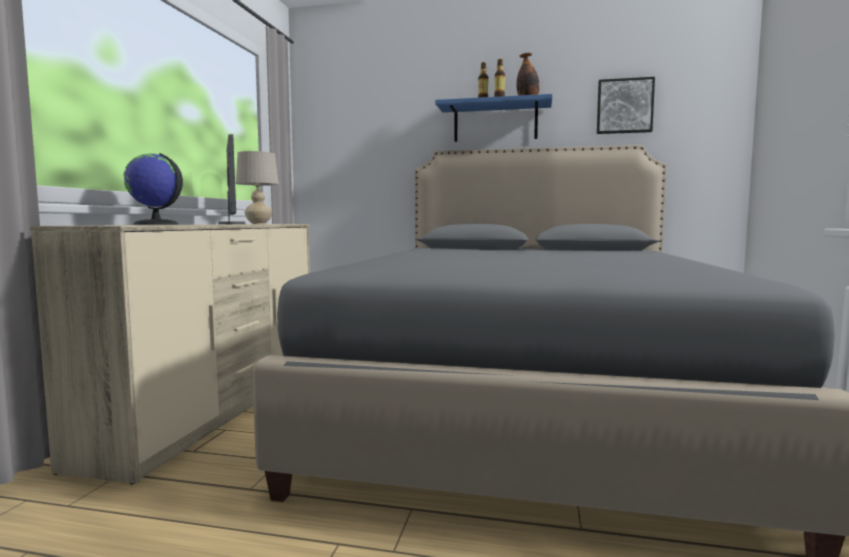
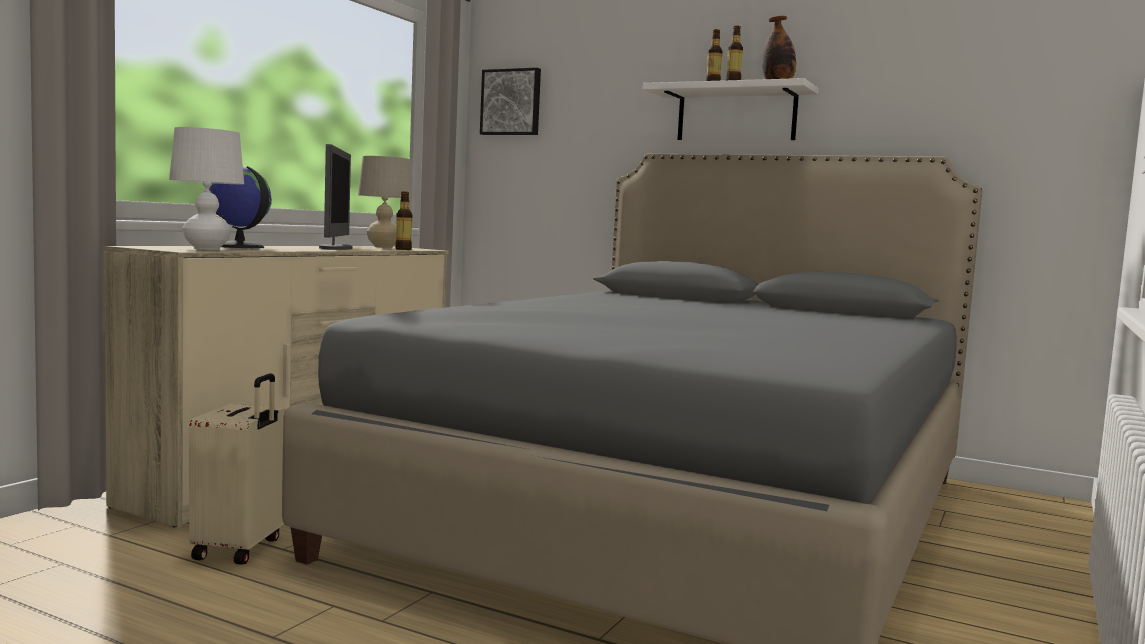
camera: 15 degrees right, 0 degrees up
(136, 225) = (206, 249): none -> white table lamp
(210, 496) = (241, 548): none -> beige suitcase
(280, 223) = (403, 249): none -> bottle
(495, 123) = (736, 115): blue shelf -> white shelf
(624, 106) = (928, 95): picture -> picture (511, 102)

